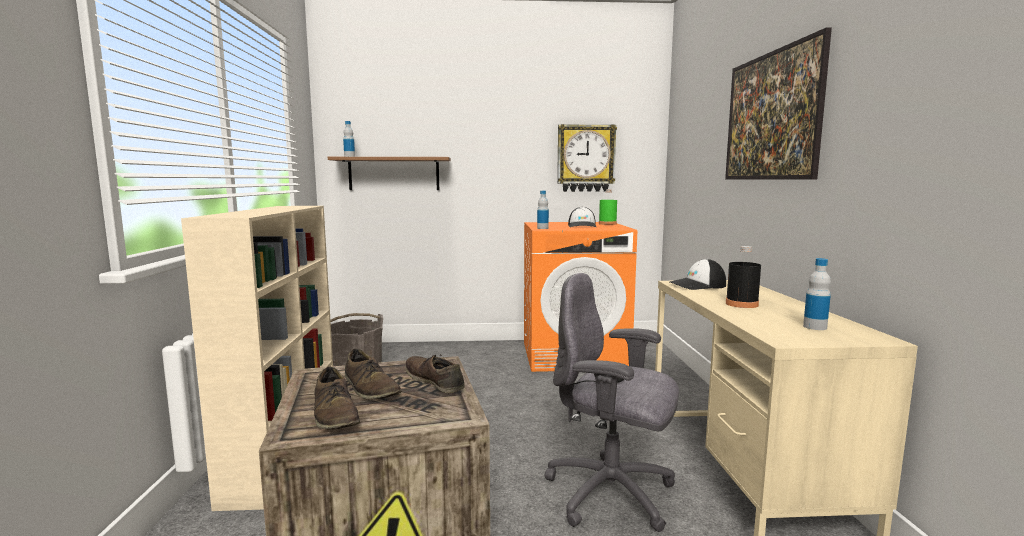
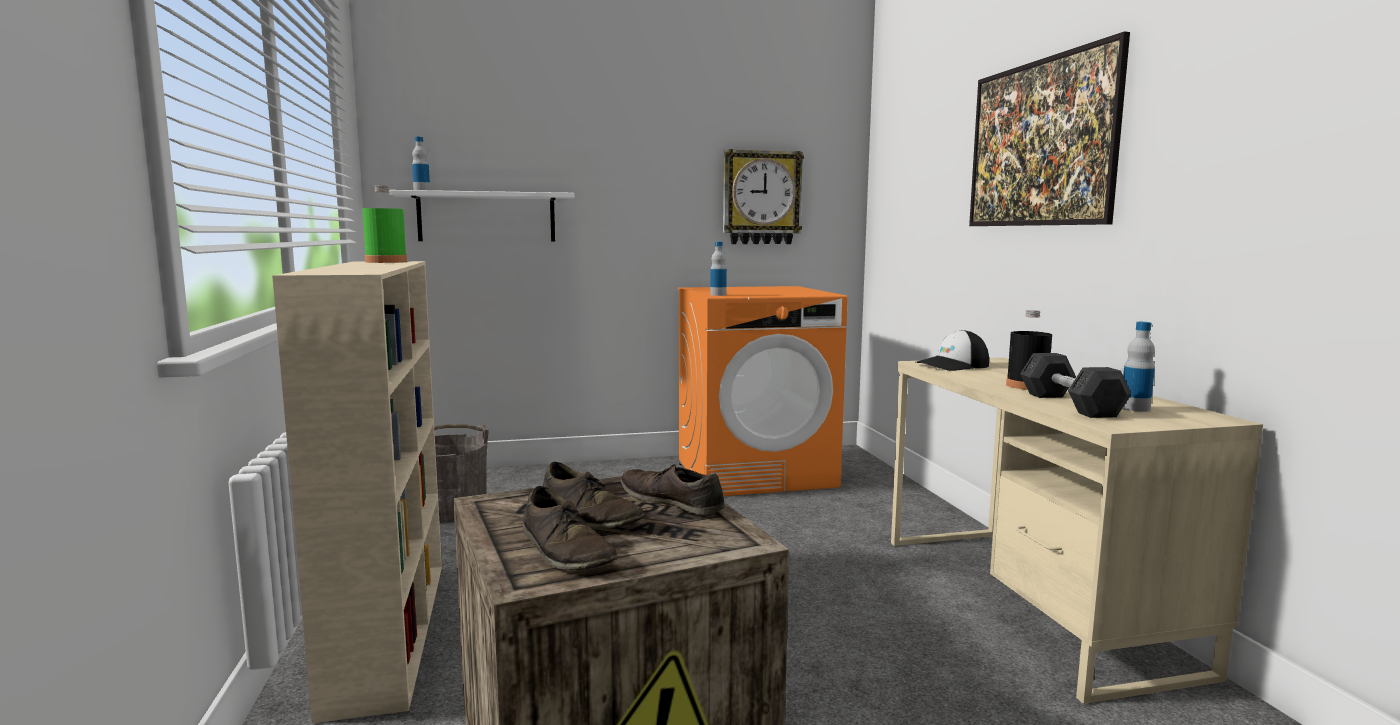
camera: 10 degrees left, 0 degrees up
(394, 174) = (487, 217): brown shelf -> white shelf
(582, 226) = (768, 291): cap -> none
(607, 224) = (797, 288): green bottle -> green bottle (386, 262)
(612, 494) = (879, 646): grey office chair -> none
(762, 321) = (1070, 404): none -> grey dumbbell

